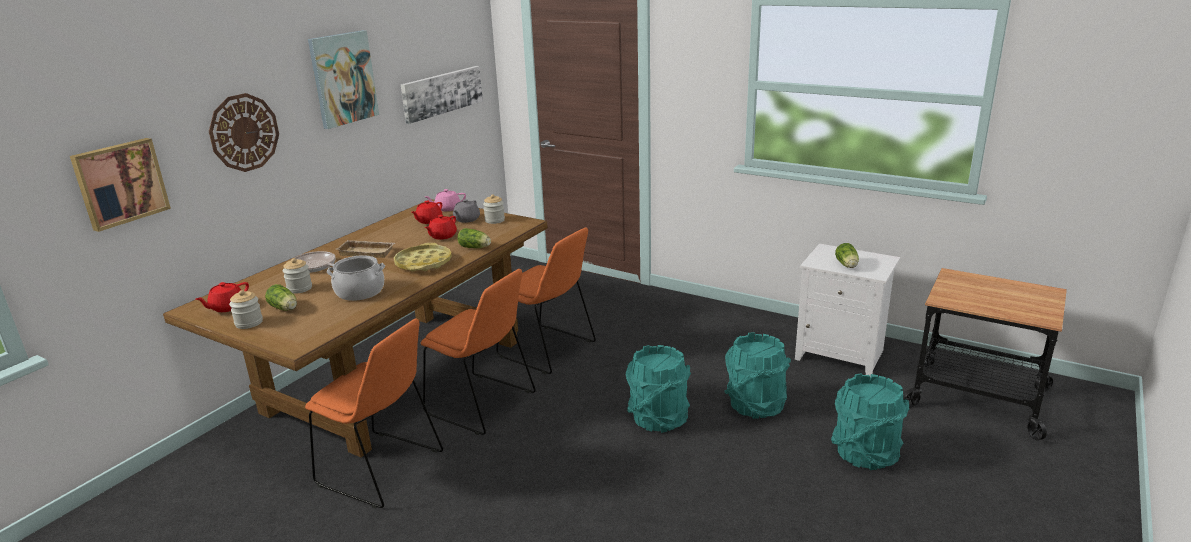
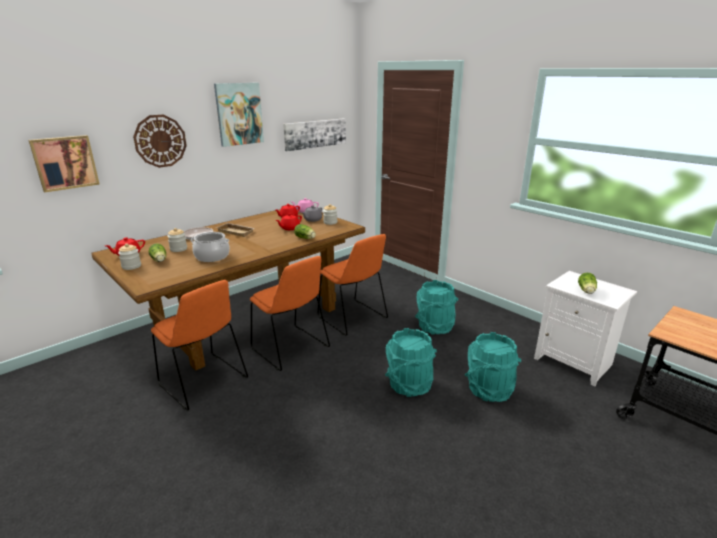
camera: 15 degrees right, 0 degrees up
(423, 263) = (265, 244): yellow tray -> none
(865, 453) = (570, 452): turquoise bucket -> turquoise bucket (434, 326)

